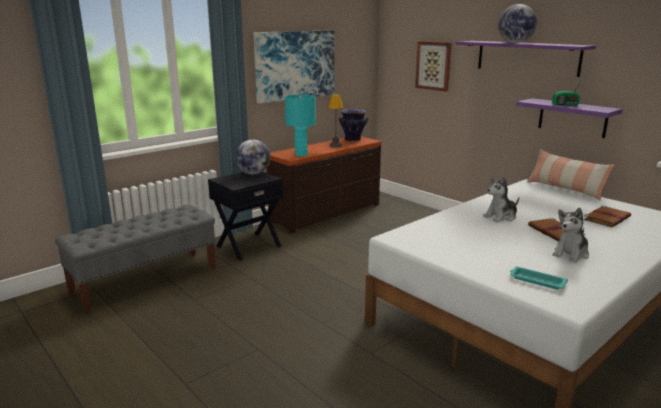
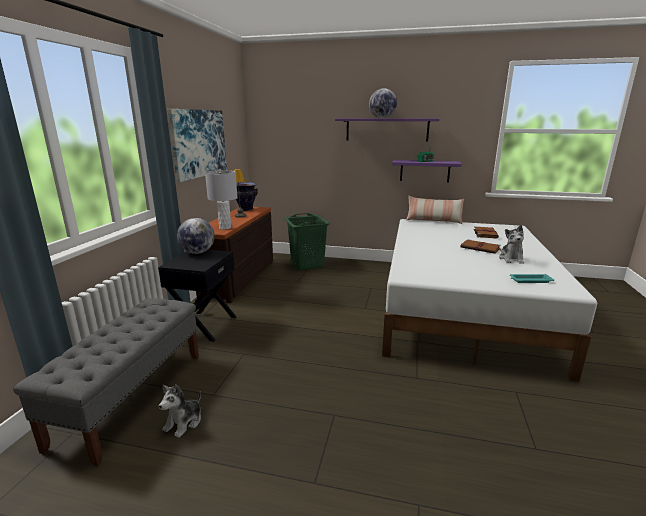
camera: 35 degrees left, 0 degrees up
(301, 154) = (225, 227): turquoise table lamp -> grey table lamp
(412, 215) = (307, 264): none -> green laundry basket
(434, 65) = (305, 140): picture -> none
(501, 217) = (435, 245): plush toy -> plush toy (184, 422)

